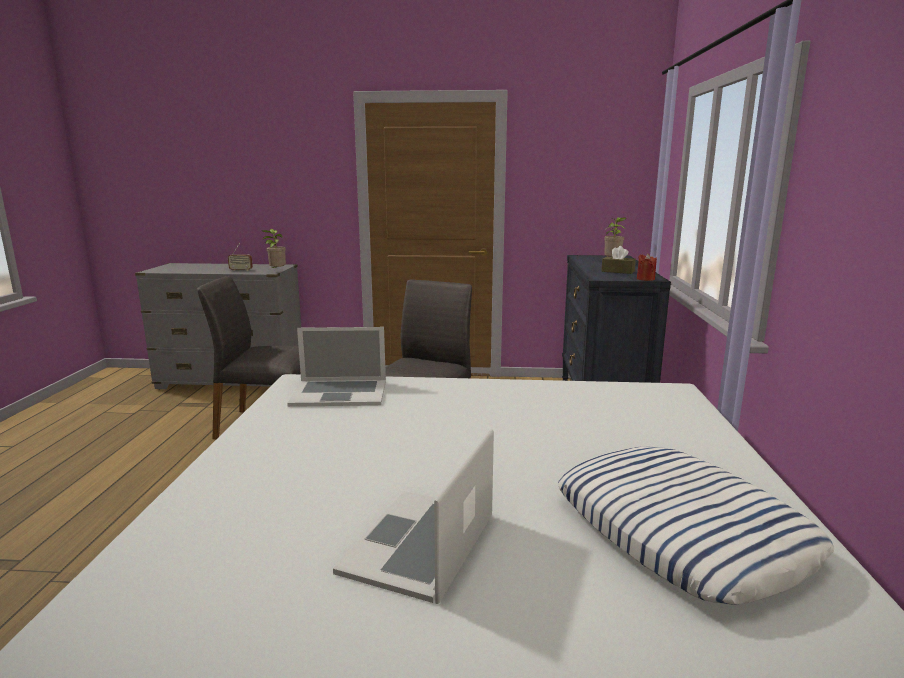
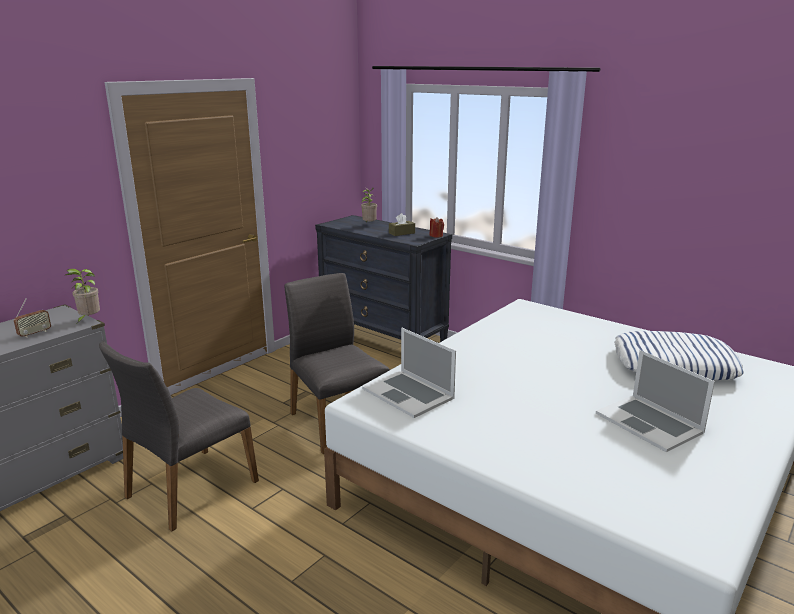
camera: 55 degrees left, 5 degrees up
(339, 393) = (408, 393): laptop -> laptop turned 105 degrees clockwise

